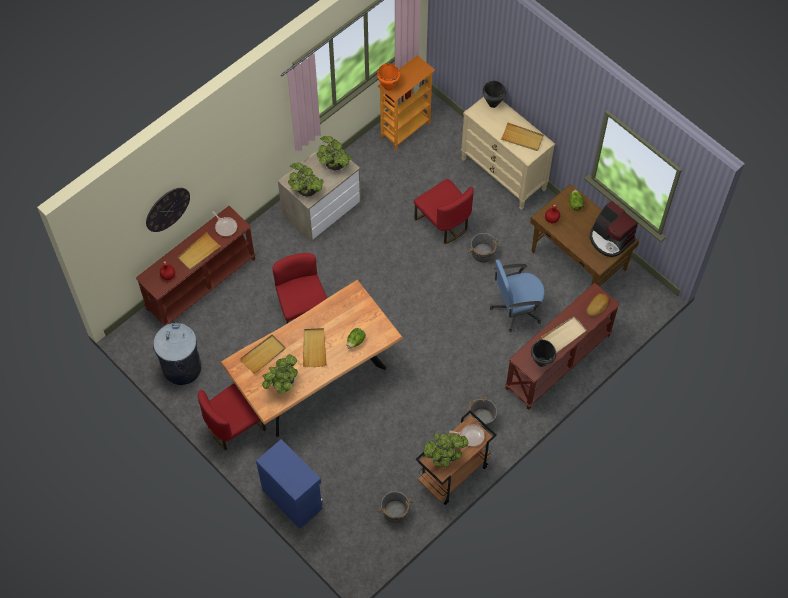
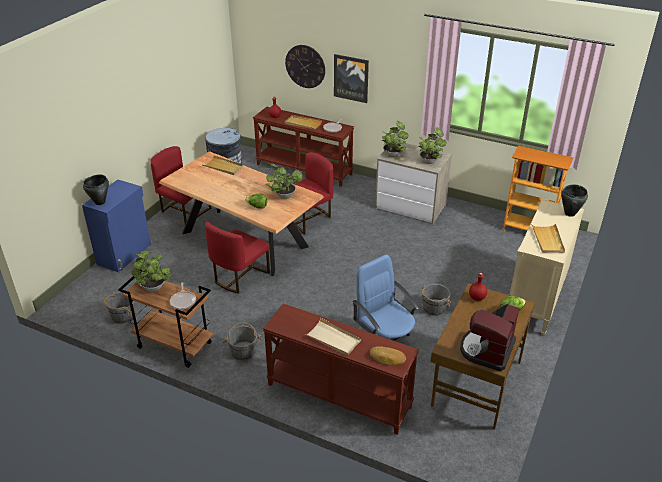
camera: 70 degrees right, 25 degrees down
(215, 175) = (351, 78): none -> picture
(282, 384) = (199, 180): potted plant -> potted plant (283, 195)
(314, 348) = (240, 188): beige tray -> none
(388, 87) = (523, 150): orange cooking pot -> none
(443, 223) = (449, 275): red chair -> red chair (239, 277)
(541, 362) = (290, 328): black cooking pot -> black cooking pot (100, 202)

